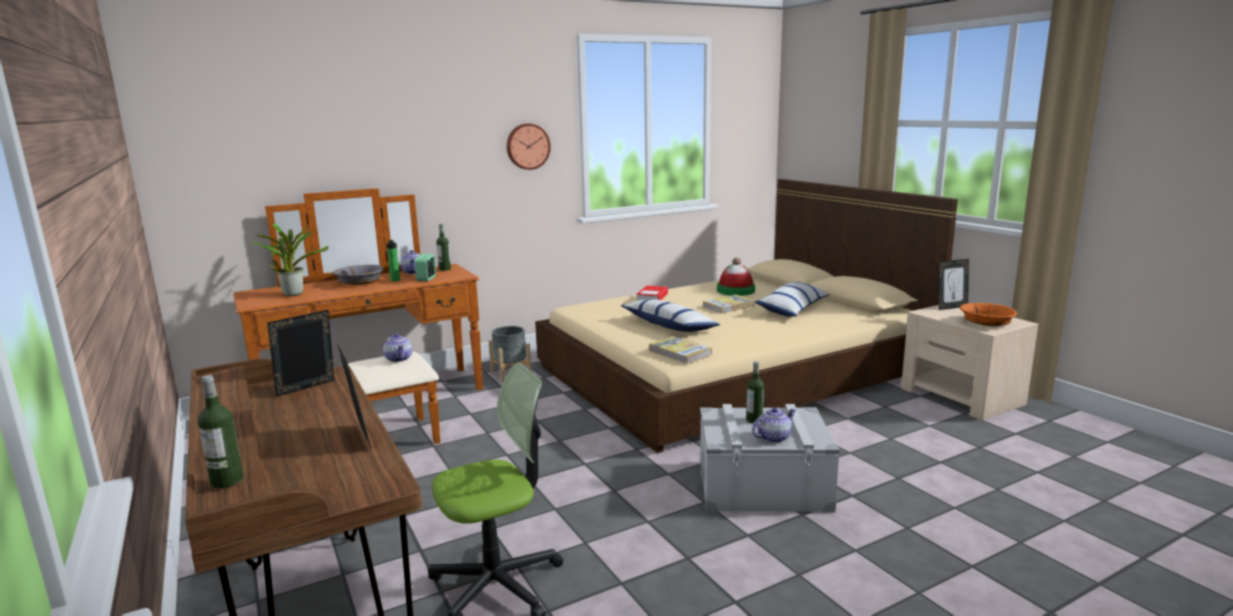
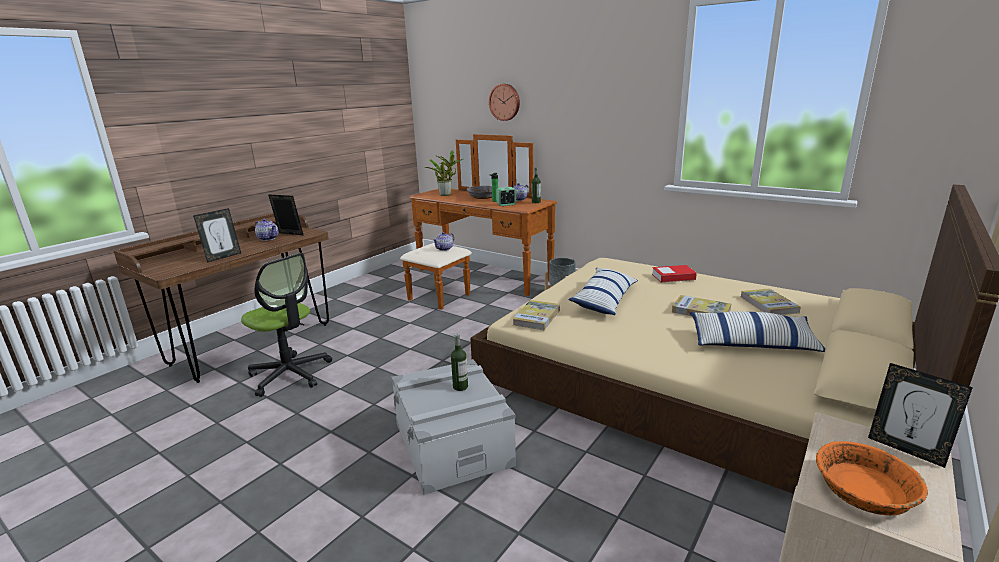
camera: 65 degrees right, 5 degrees up
(227, 481) = (151, 246): bottle -> none
(527, 146) = (626, 112): wall clock -> wall clock (505, 102)
(735, 290) = (768, 304): hat -> book
(773, 438) = (426, 401): teapot -> teapot (268, 238)

